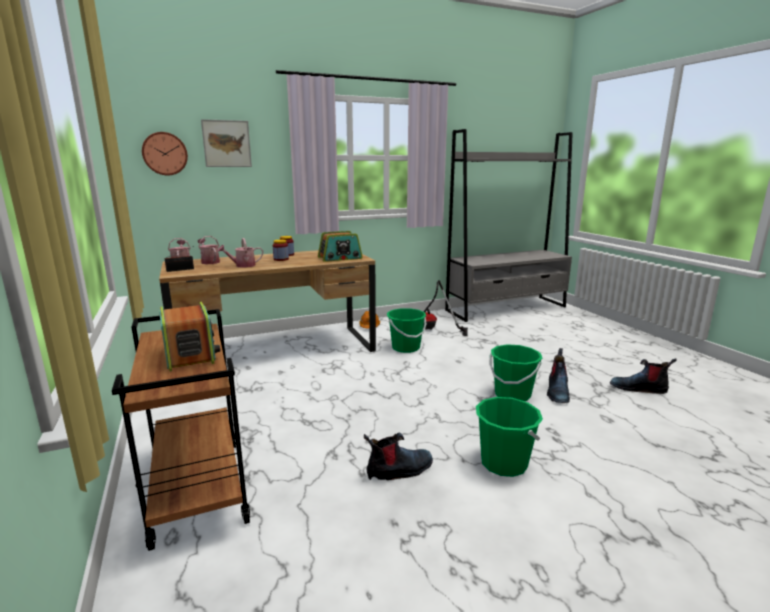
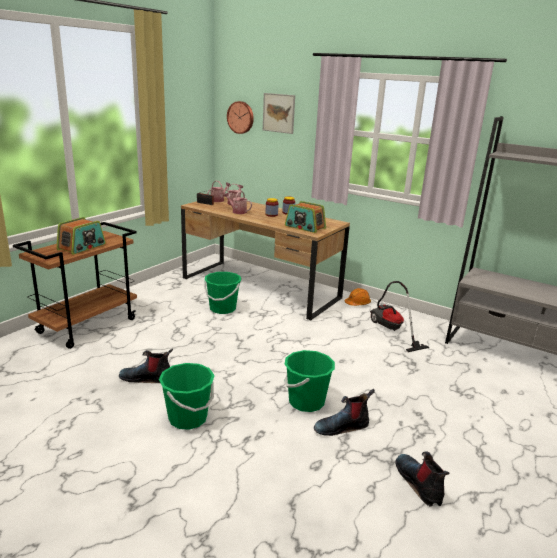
camera: 55 degrees right, 5 degrees up
(399, 470) = (146, 378): boot -> boot turned 150 degrees clockwise
(405, 348) = (335, 330): green bucket -> green bucket (222, 308)

